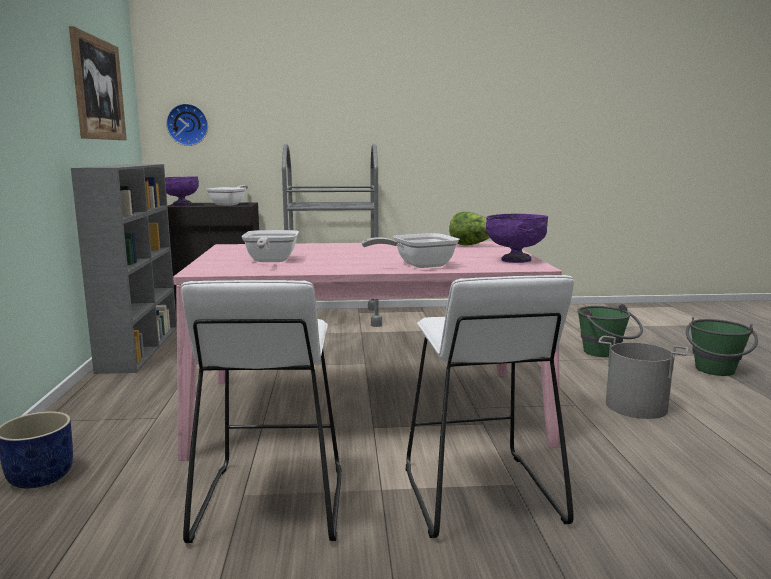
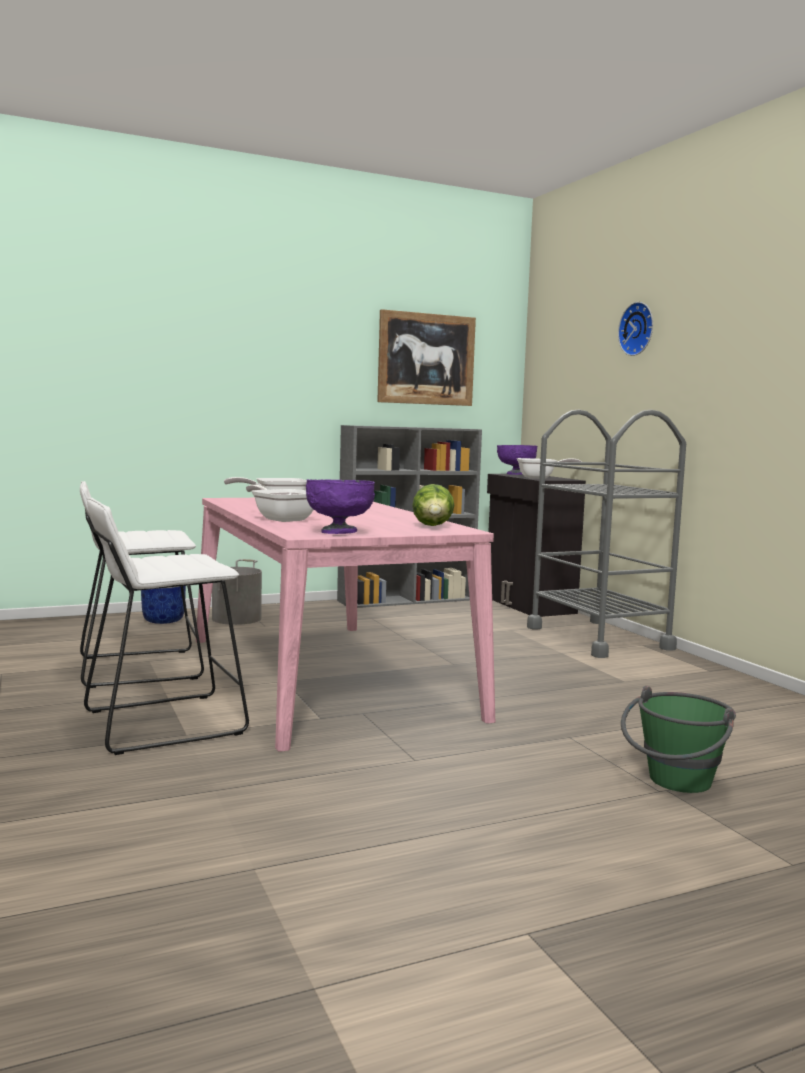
camera: 70 degrees right, 5 degrees down
(188, 124) = (549, 390): wall clock -> wall clock (638, 329)
(636, 406) = (439, 796): grey bucket -> grey bucket (235, 618)
(715, 372) = (697, 876): green bucket -> none

